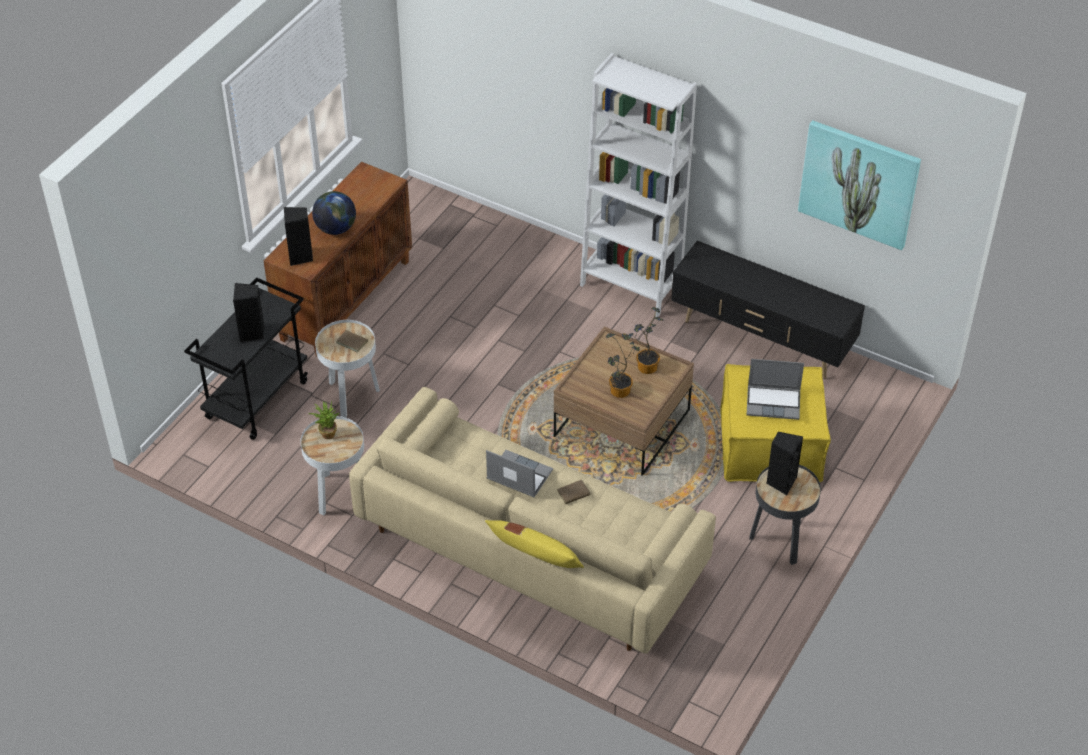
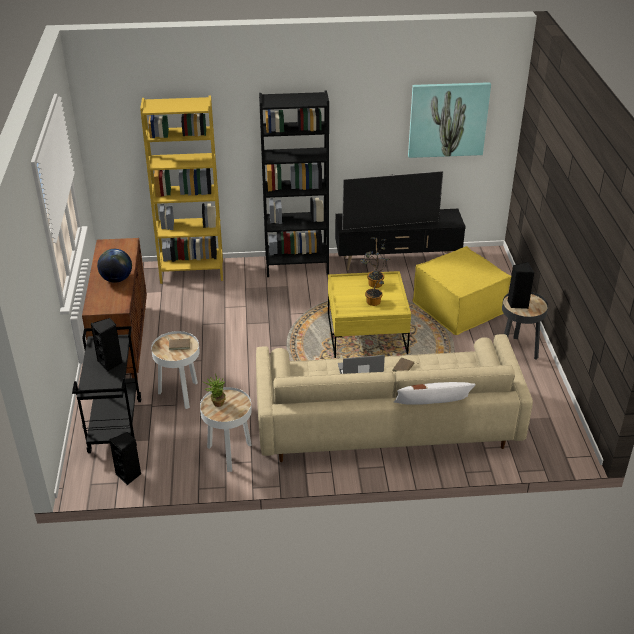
camera: 35 degrees left, 10 degrees down
(300, 257) = (108, 303): black speaker -> black speaker (129, 475)
(500, 236) = (192, 271): none -> yellow bookcase
(534, 556) = (432, 405): yellow pillow -> white pillow
(622, 423) = (366, 333): brown coffee table -> yellow coffee table
(630, 285) = (296, 265): white bookcase -> black bookcase
(747, 290) = (390, 225): none -> television
(774, 403) = (464, 271): laptop -> none

